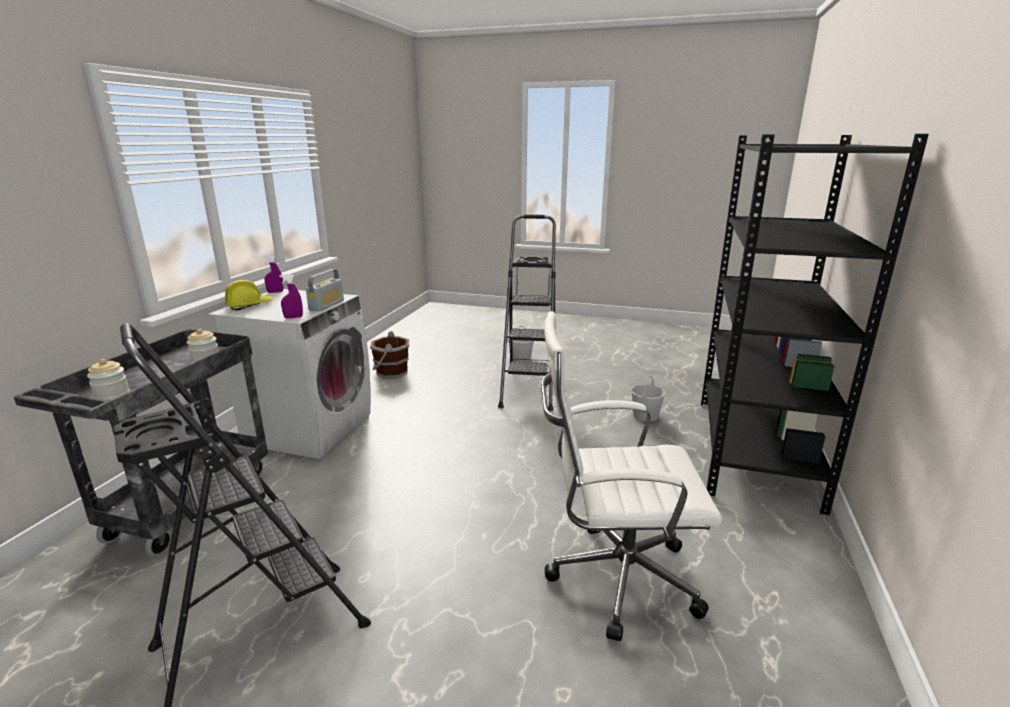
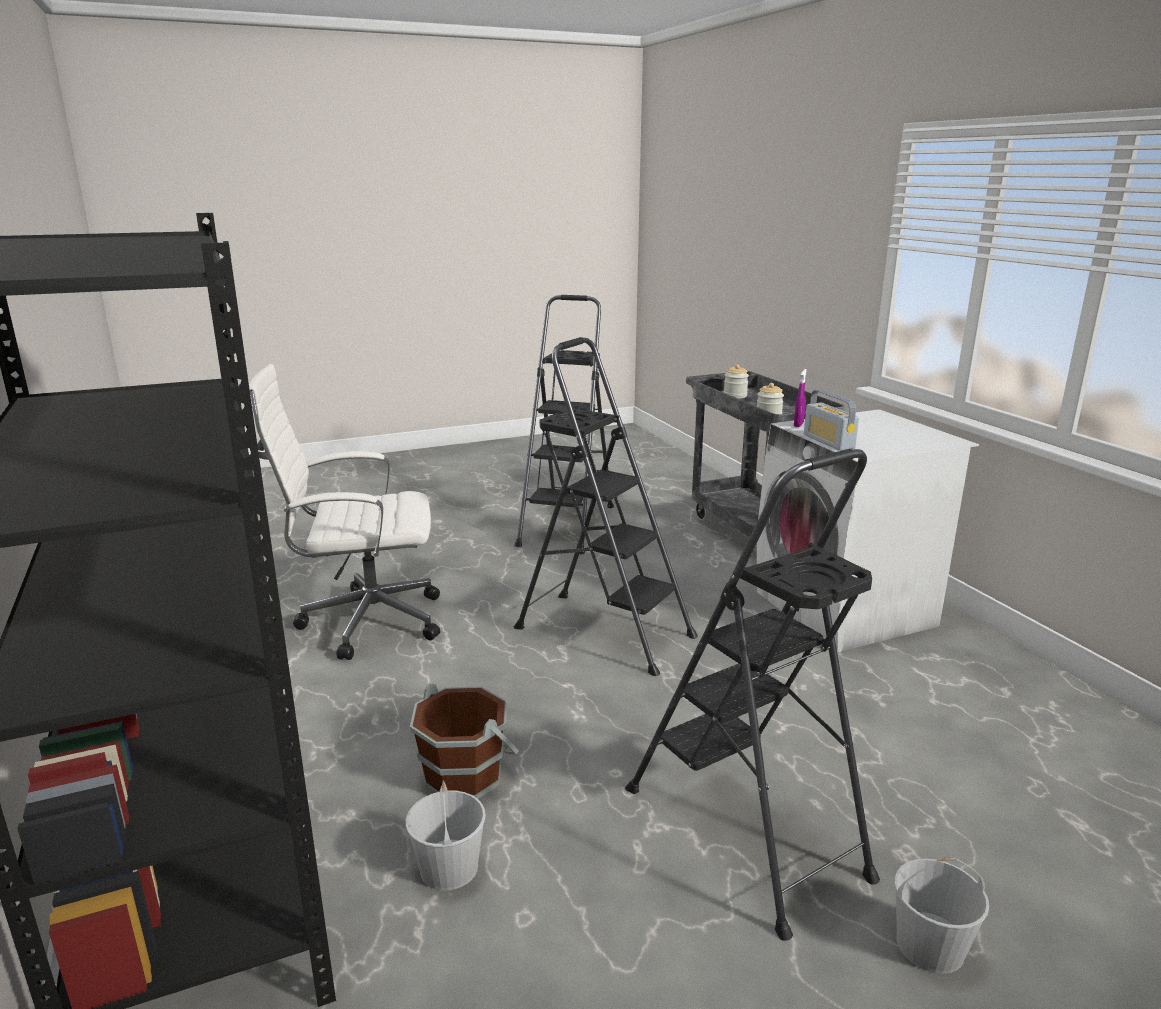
camera: 140 degrees right, 0 degrees up
(249, 305) = (888, 422): yellow hard hat -> none
(275, 292) = (949, 439): purple spray bottle -> none
(391, 371) = (1010, 735): brown bucket -> brown bucket (464, 774)
(452, 478) = (602, 630): none -> step ladder
(615, 578) = (365, 622): white office chair -> white office chair turned 150 degrees counterclockwise

